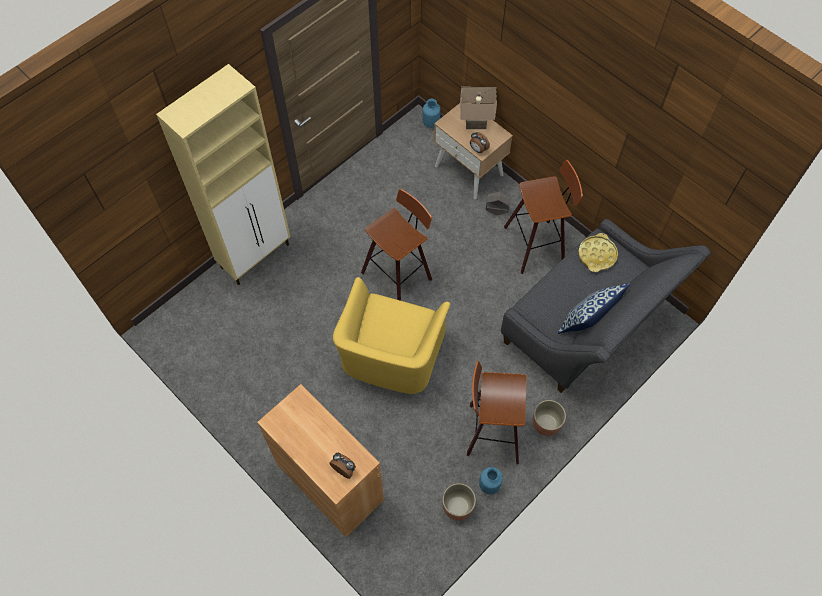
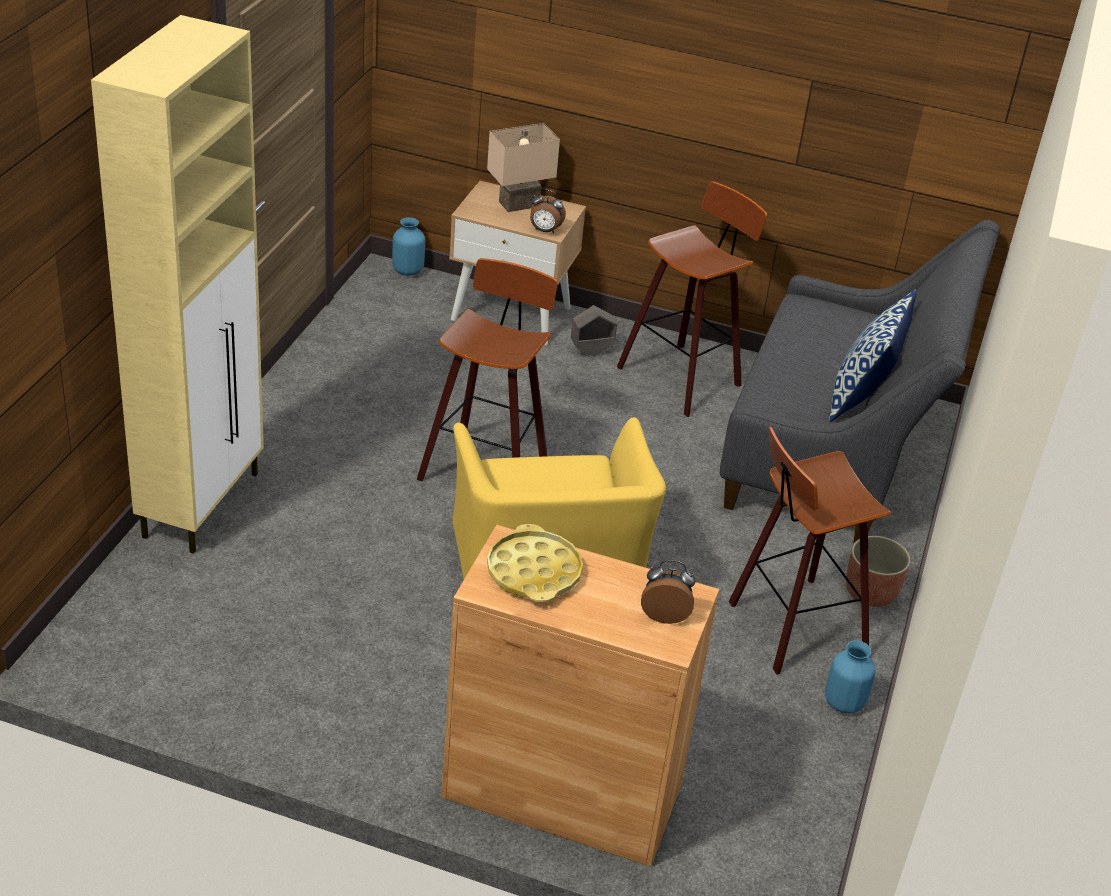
camera: 30 degrees left, 25 degrees down
(457, 506) = (814, 751): planter -> none
(597, 255) = (813, 320): yellow tray -> yellow tray (534, 572)

